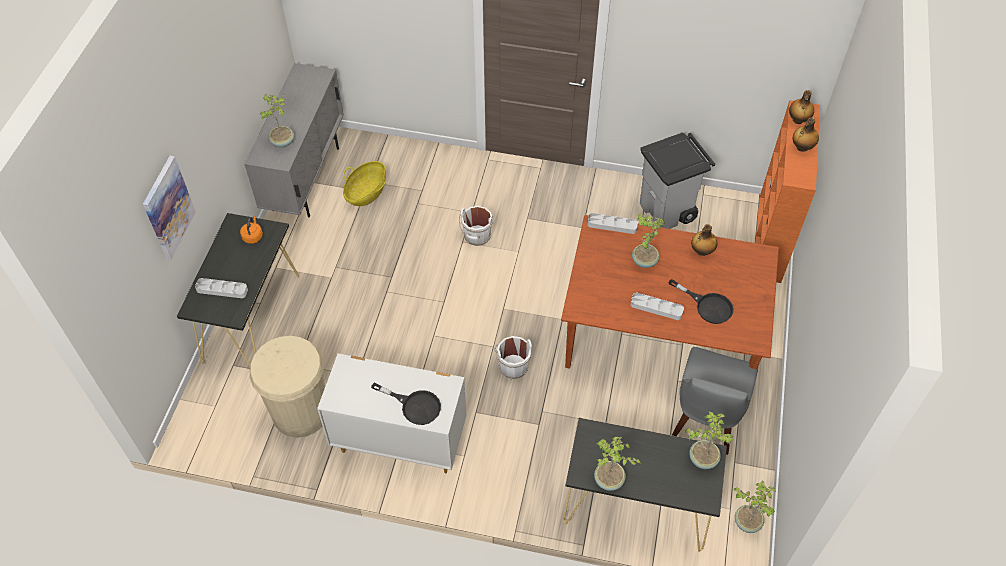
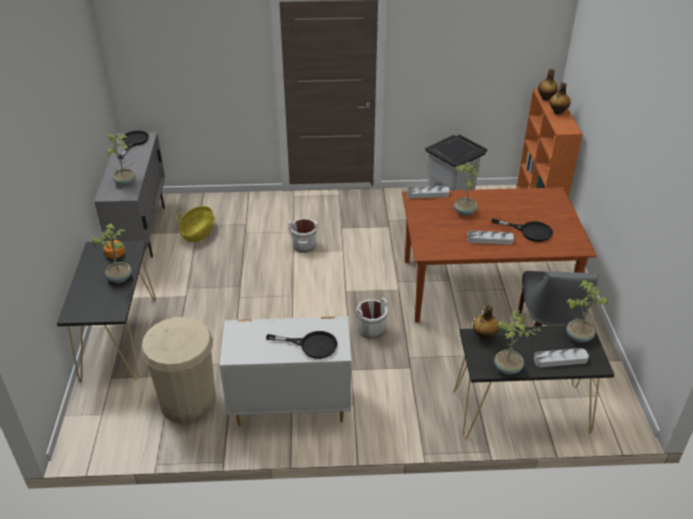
camera: 15 degrees left, 15 degrees down
(168, 207) = (42, 209): picture -> none
(222, 290) = (97, 296): grey tray -> grey tray (560, 360)
(306, 81) = (133, 142): none -> black frying pan
(701, 251) = (506, 199): bottle -> bottle (483, 336)
(747, 521) = (618, 402): potted plant -> potted plant (120, 278)

